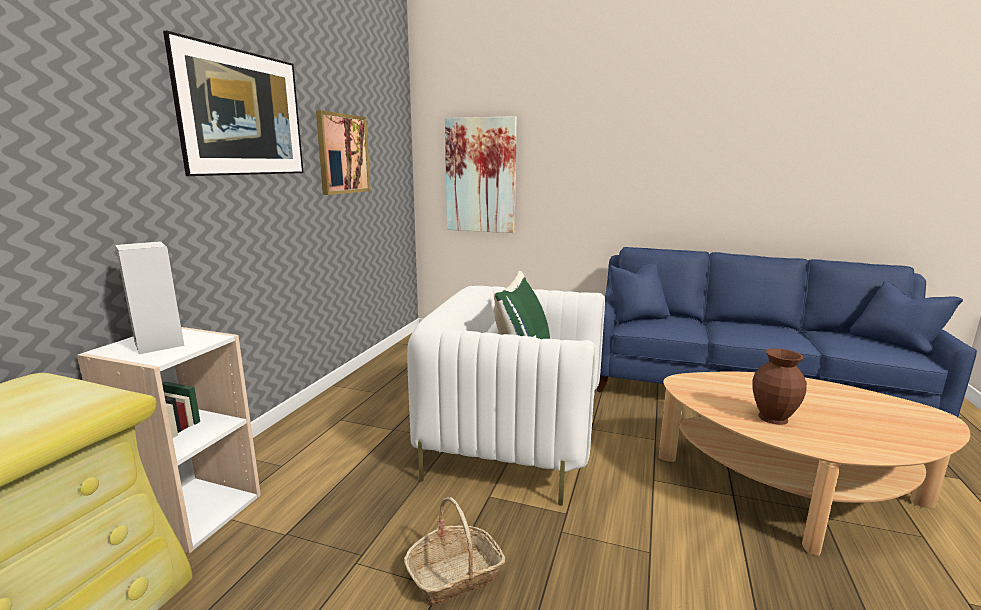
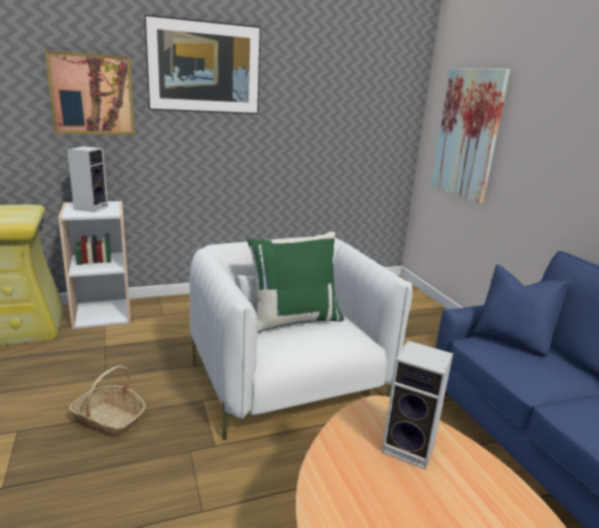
camera: 50 degrees right, 5 degrees up
(343, 154) = (313, 101): picture -> picture (92, 94)
(734, 390) = (410, 448): none -> speaker
(773, 418) = (366, 489): brown vase -> none

